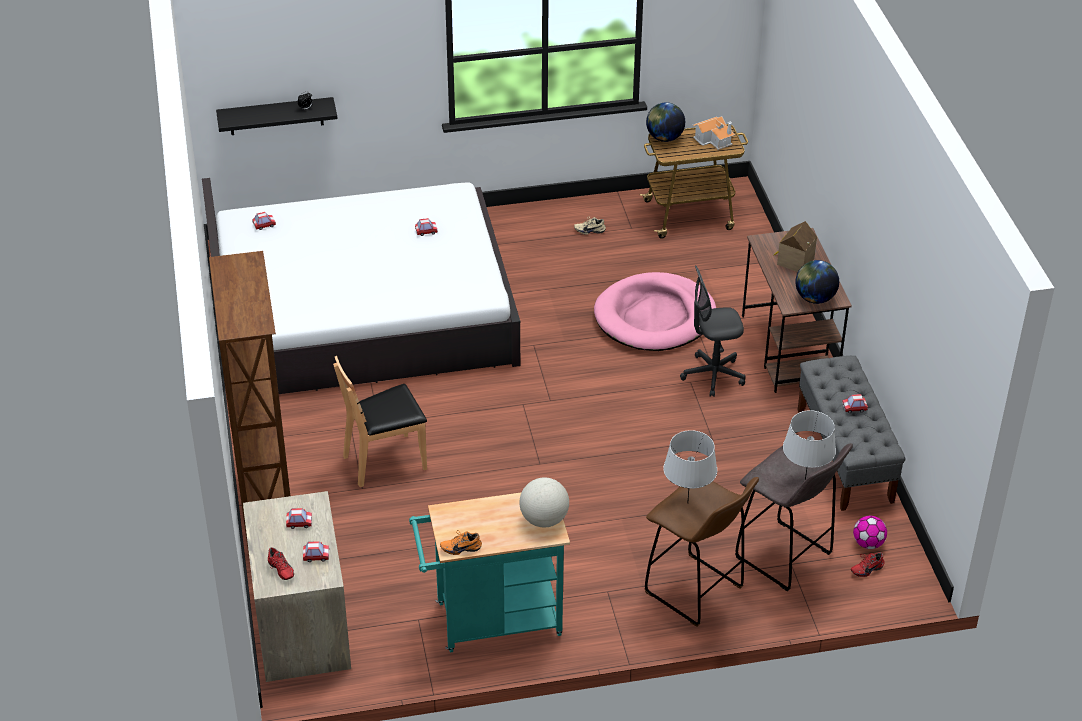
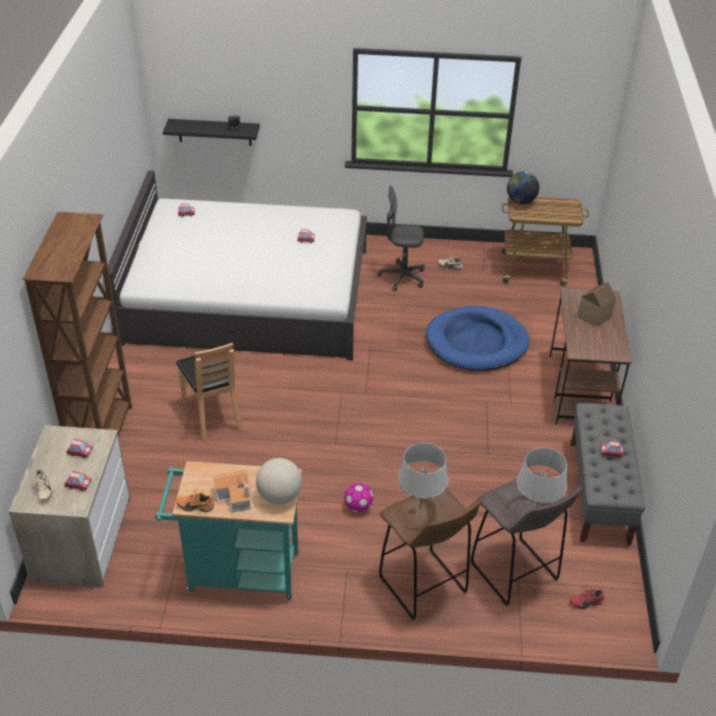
camera: 15 degrees right, 0 degrees up
(280, 570) = (42, 491): red shoe -> beige shoe
(385, 461) = (213, 415): brown chair -> brown chair turned 105 degrees counterclockwise
(655, 317) = (476, 343): pink dog bed -> blue dog bed
(713, 375) = (507, 399): grey office chair -> grey office chair (402, 277)
(714, 139) = (561, 209): toy house -> toy house (236, 496)
(814, 298) = (601, 349): globe -> none
(868, 543) = (595, 578): football -> football (358, 507)

